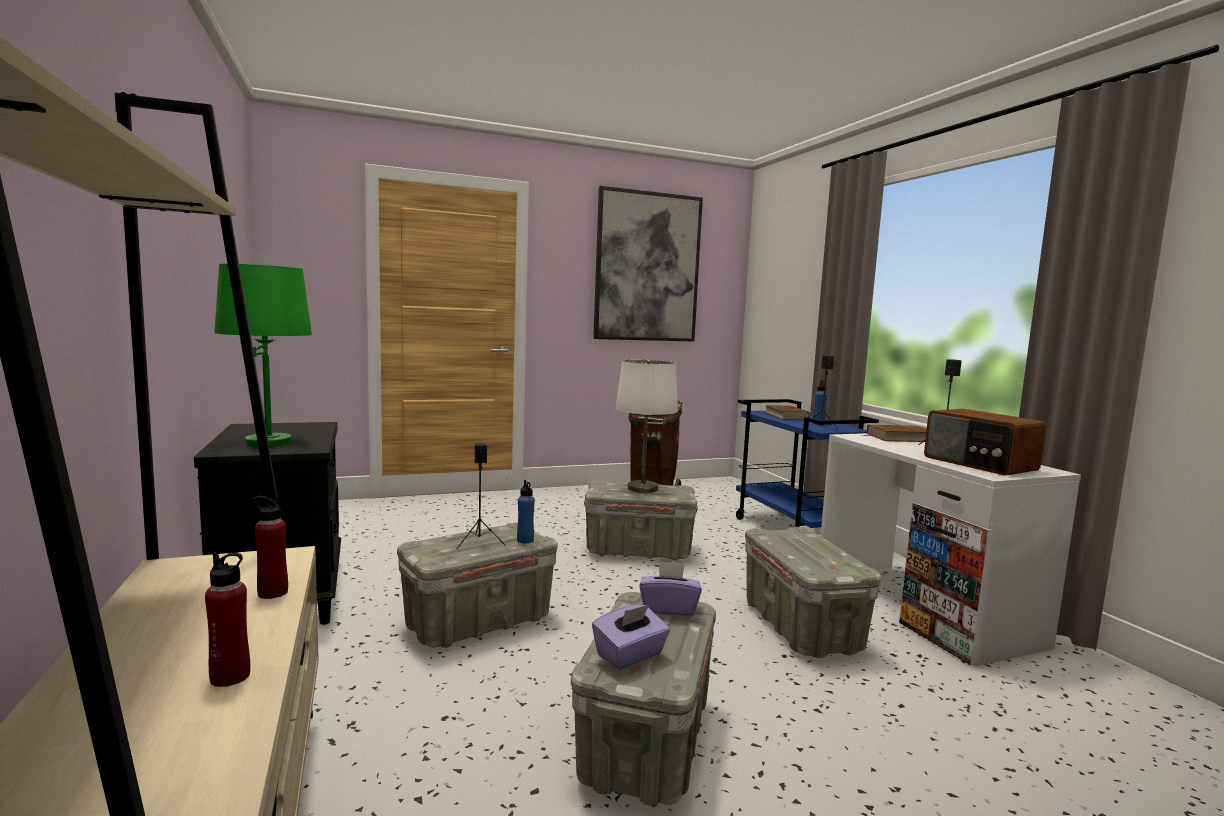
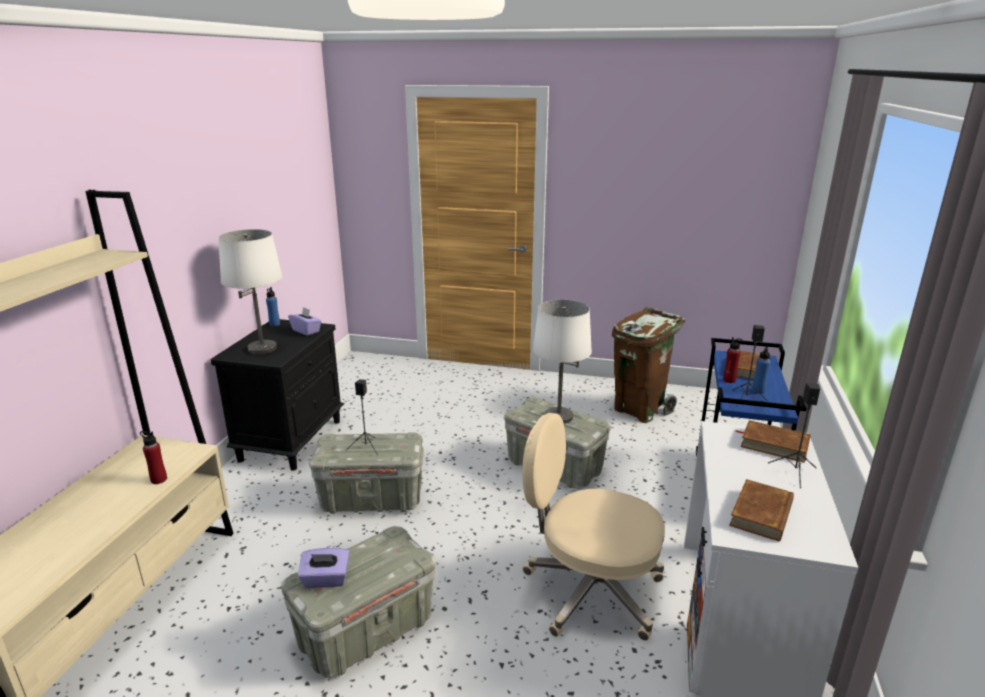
camera: 35 degrees right, 15 degrees up
(230, 677) = (87, 532): red bottle -> red bottle (729, 380)
(268, 442) = (262, 348): green table lamp -> white table lamp
(525, 540) = (395, 454): blue bottle -> blue bottle (274, 324)
(647, 267) = (677, 167): picture -> none
(669, 608) = (399, 552): purple tissue box -> purple tissue box (306, 331)
(799, 626) = (590, 590): grey storage box -> beige office chair
(979, 464) = (762, 514): radio -> brown book

